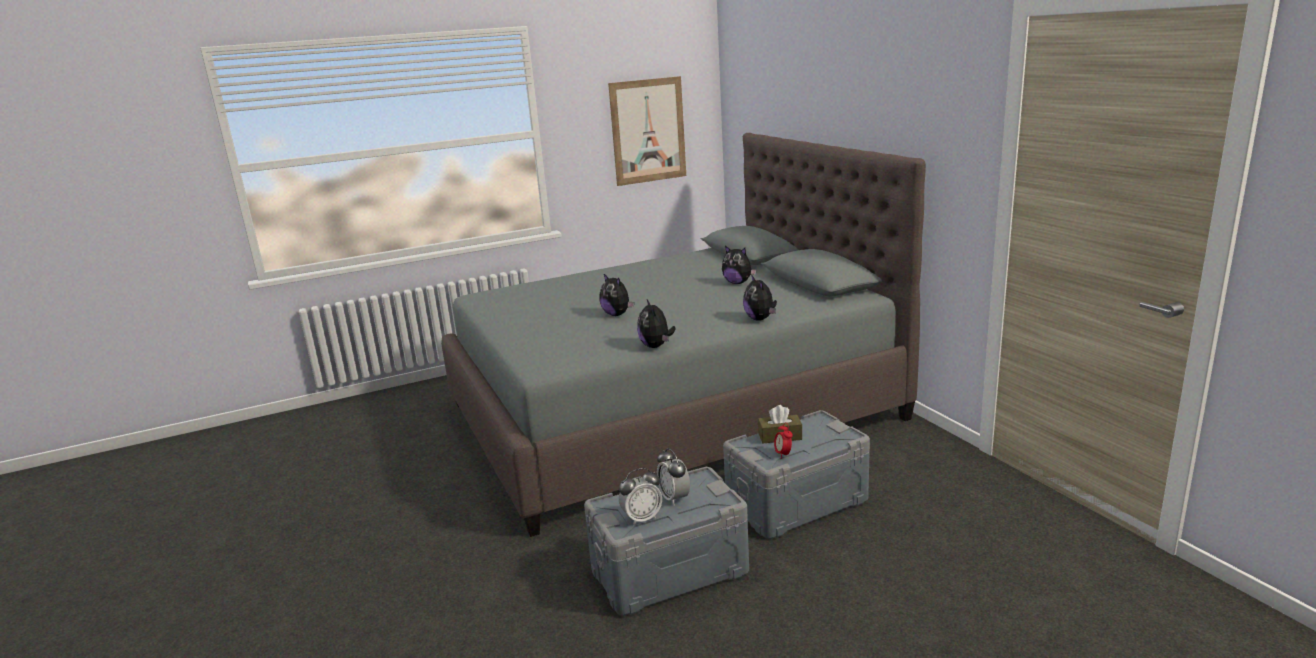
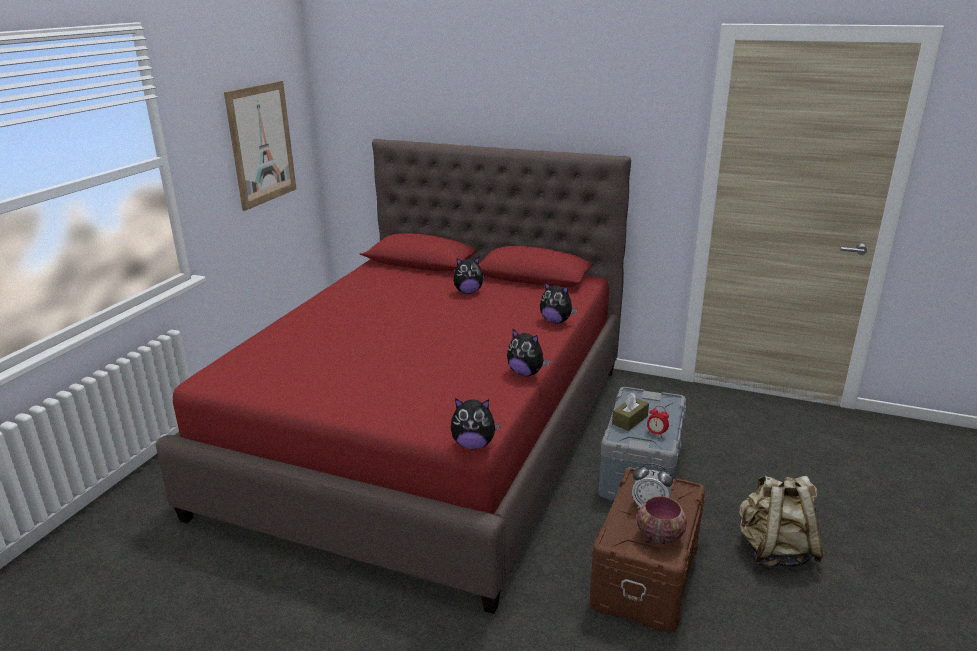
camera: 45 degrees left, 5 degrees up
(617, 314) = (423, 353): plush toy -> plush toy (473, 444)
(642, 518) = (658, 536): alarm clock -> bowl
(670, 411) = (430, 435): grey bed -> red bed
(670, 572) = (647, 575): grey storage box -> brown storage box
(813, 617) = (774, 551): none -> beige backpack

